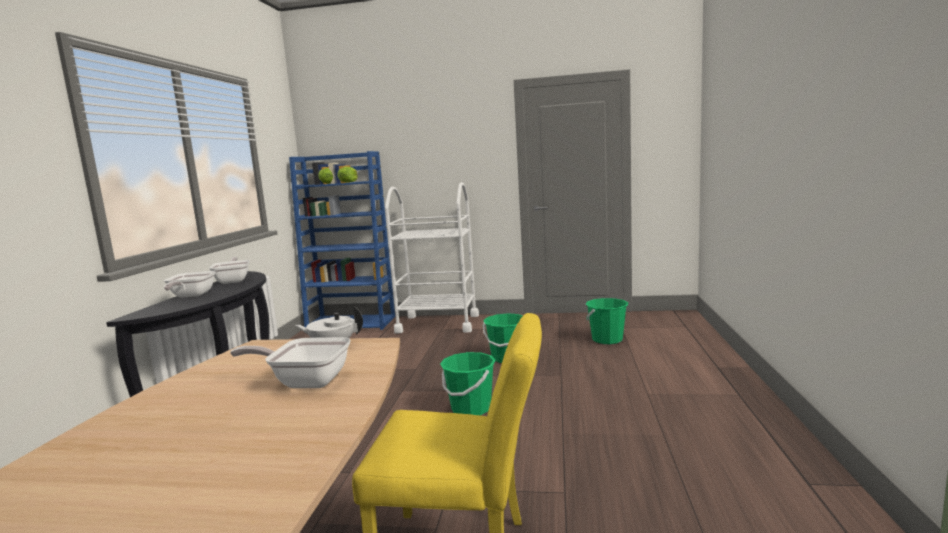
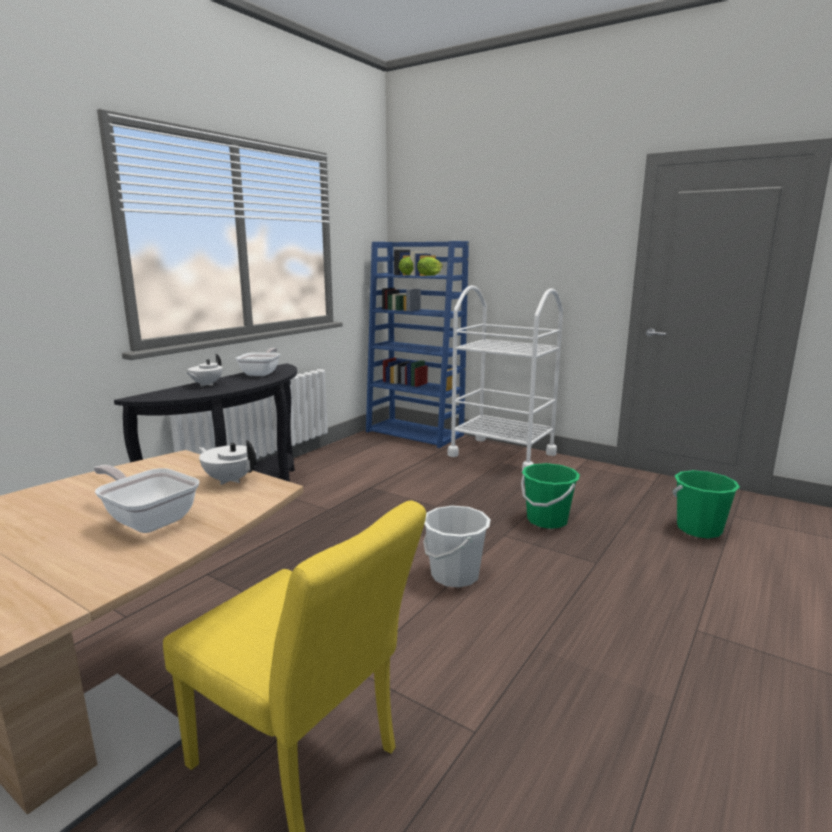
camera: 25 degrees right, 5 degrees up
(190, 296) = (206, 385): frying pan -> white teapot
(471, 409) = (455, 575): green bucket -> white bucket

